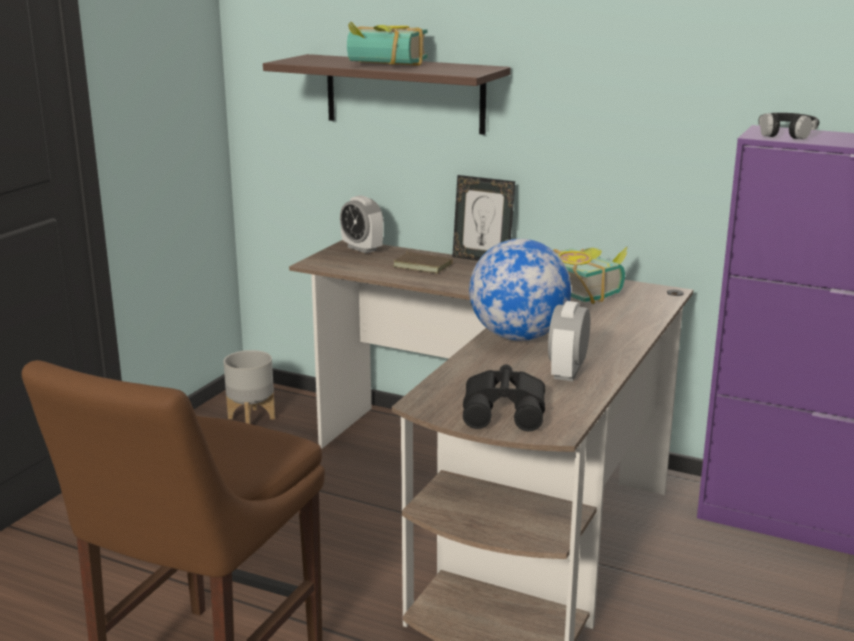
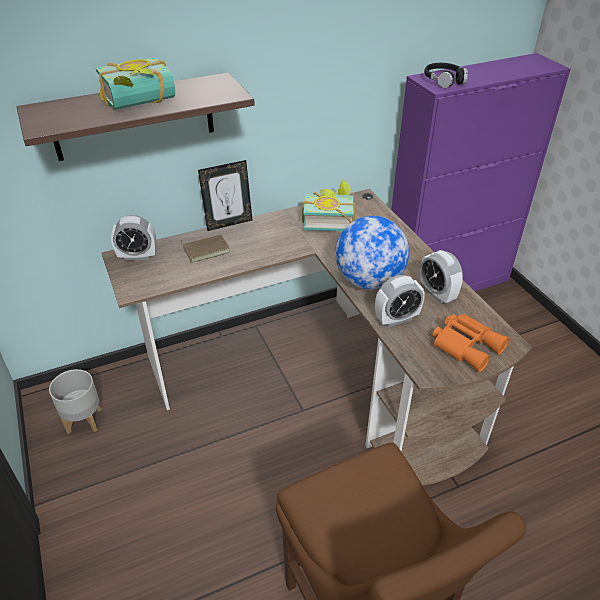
camera: 50 degrees left, 20 degrees up
(481, 366) = (396, 319): none -> alarm clock
(506, 410) = (466, 344): black binoculars -> orange binoculars

